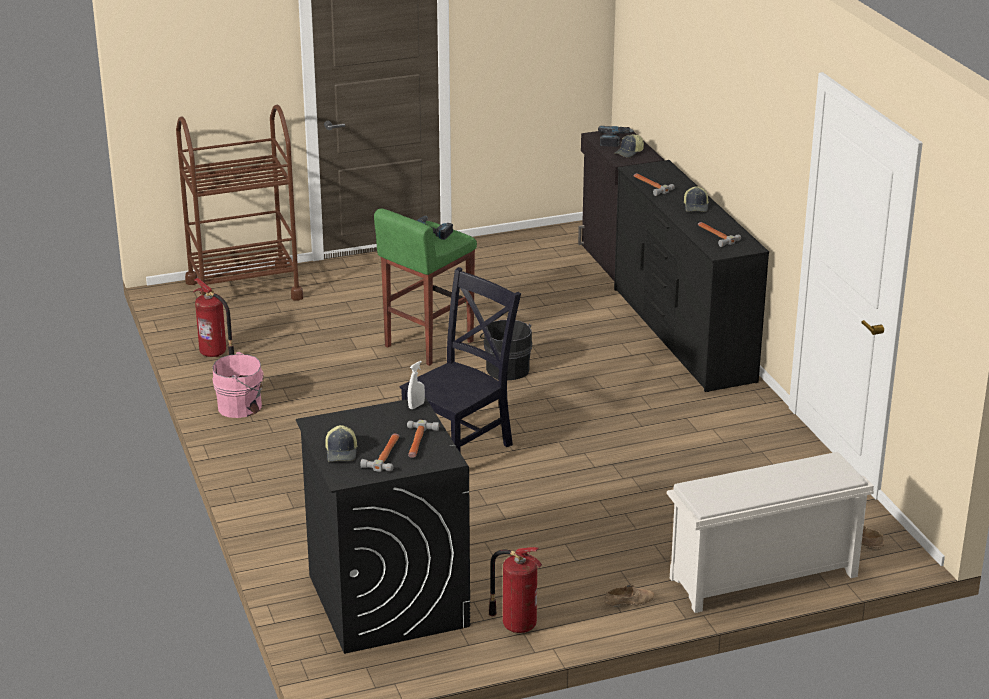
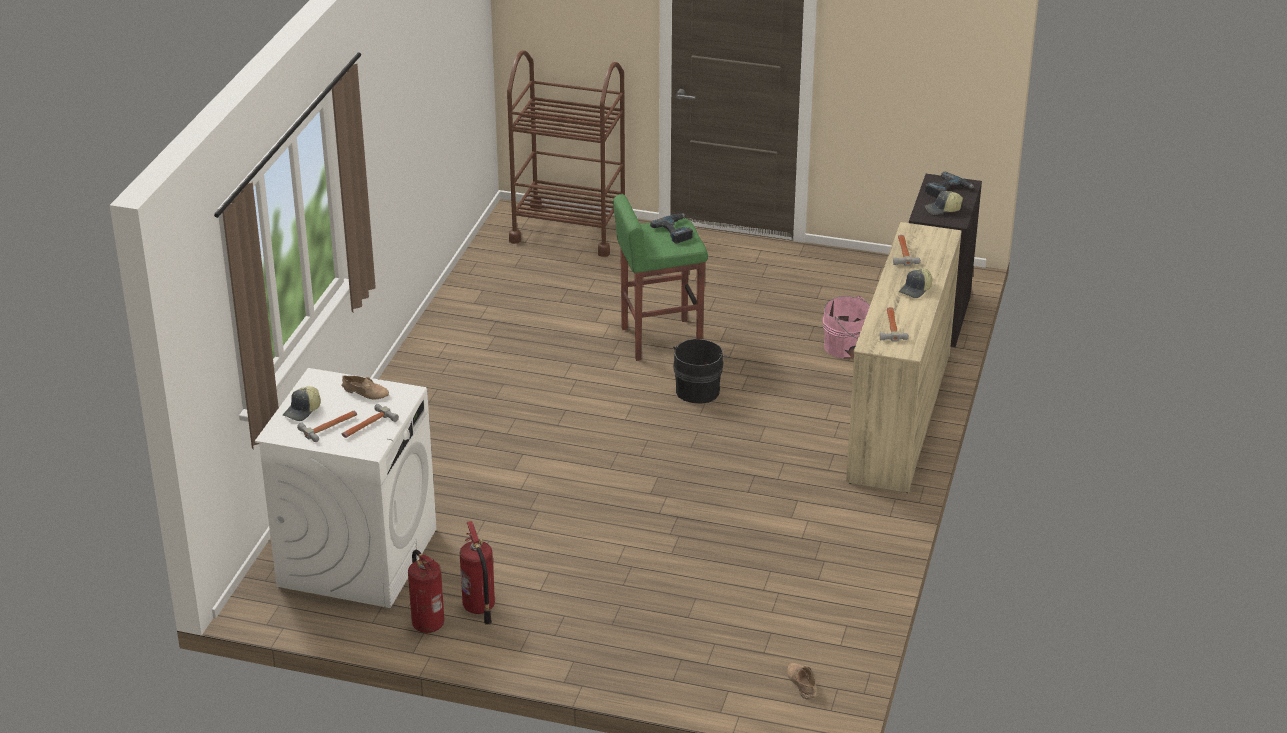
camera: 35 degrees right, 5 degrees up
(214, 353) = (478, 283): fire extinguisher -> fire extinguisher (479, 608)
(242, 406) = (444, 340): pink bucket -> pink bucket (847, 347)
(387, 600) = (358, 557): black washing machine -> white washing machine
(416, 406) = (408, 393): white spray bottle -> none
(461, 445) = (573, 446): black chair -> none
(628, 600) = (538, 644): beige shoe -> beige shoe (366, 392)
(682, 335) = (898, 417): black dresser -> beige dresser
(762, 578) = (671, 677): white shoe rack -> none

